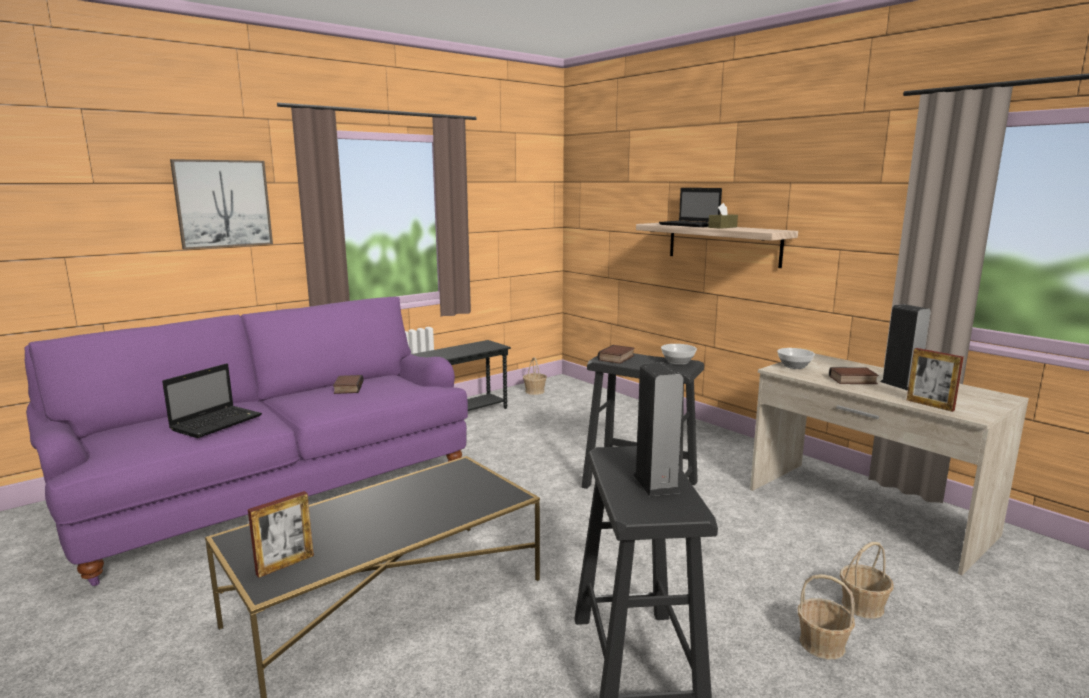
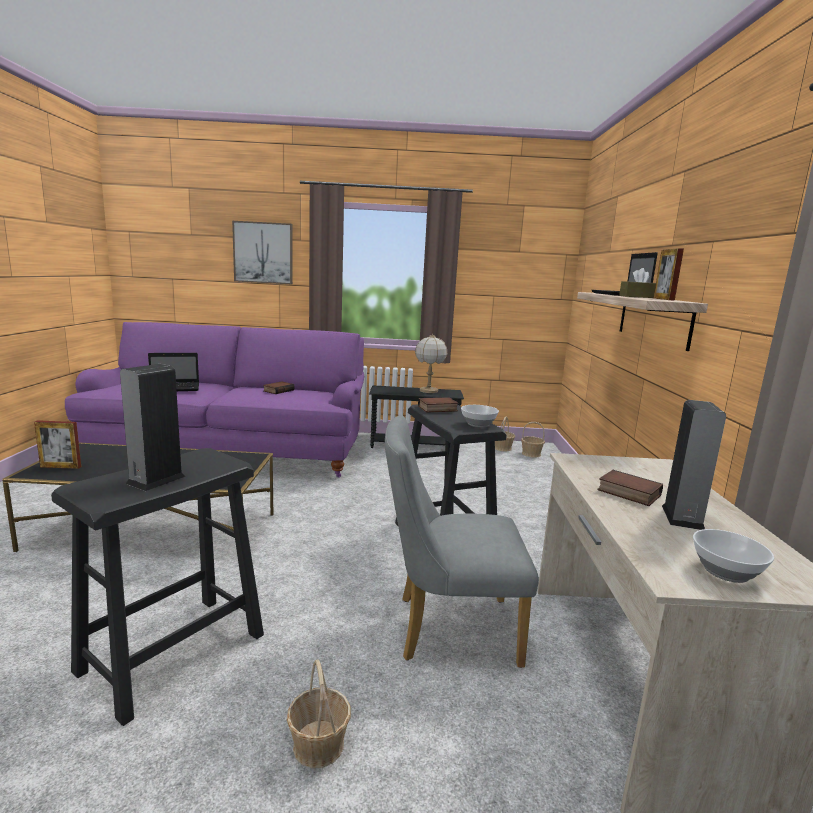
camera: 40 degrees right, 0 degrees up
(466, 348) = (429, 391): none -> table lamp
(751, 539) = (446, 629): none -> grey chair
(793, 366) = (599, 462): bowl -> bowl (724, 571)
(863, 606) = (427, 749): basket -> basket (531, 454)
(930, 405) = (646, 546): picture frame -> picture frame (663, 299)

